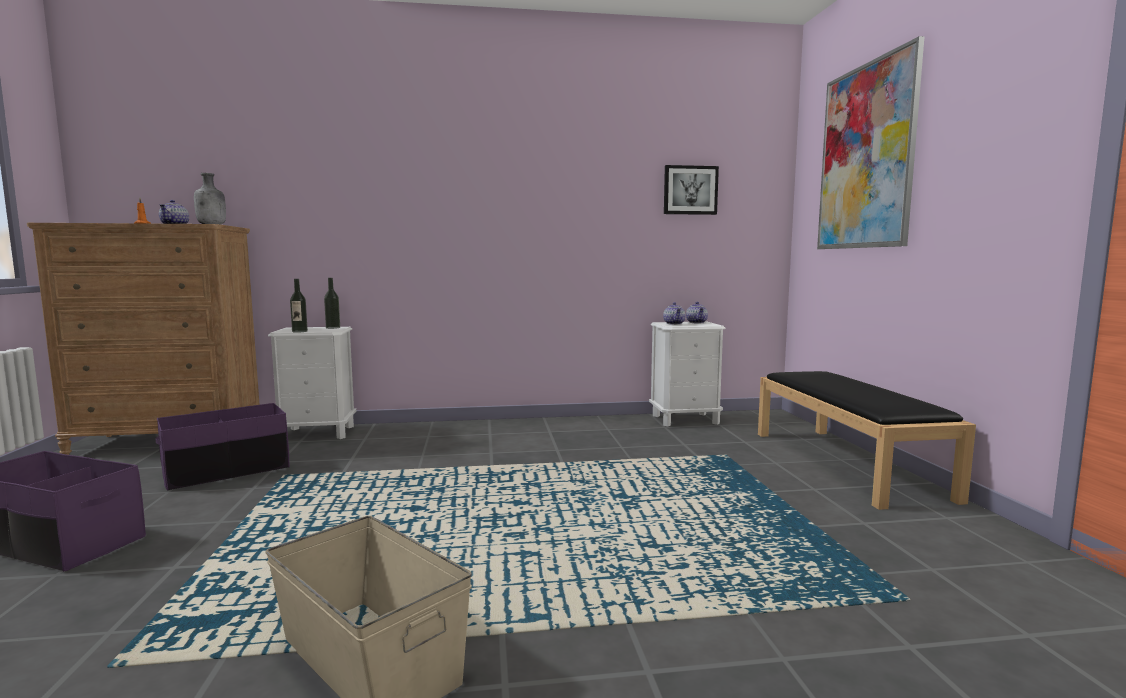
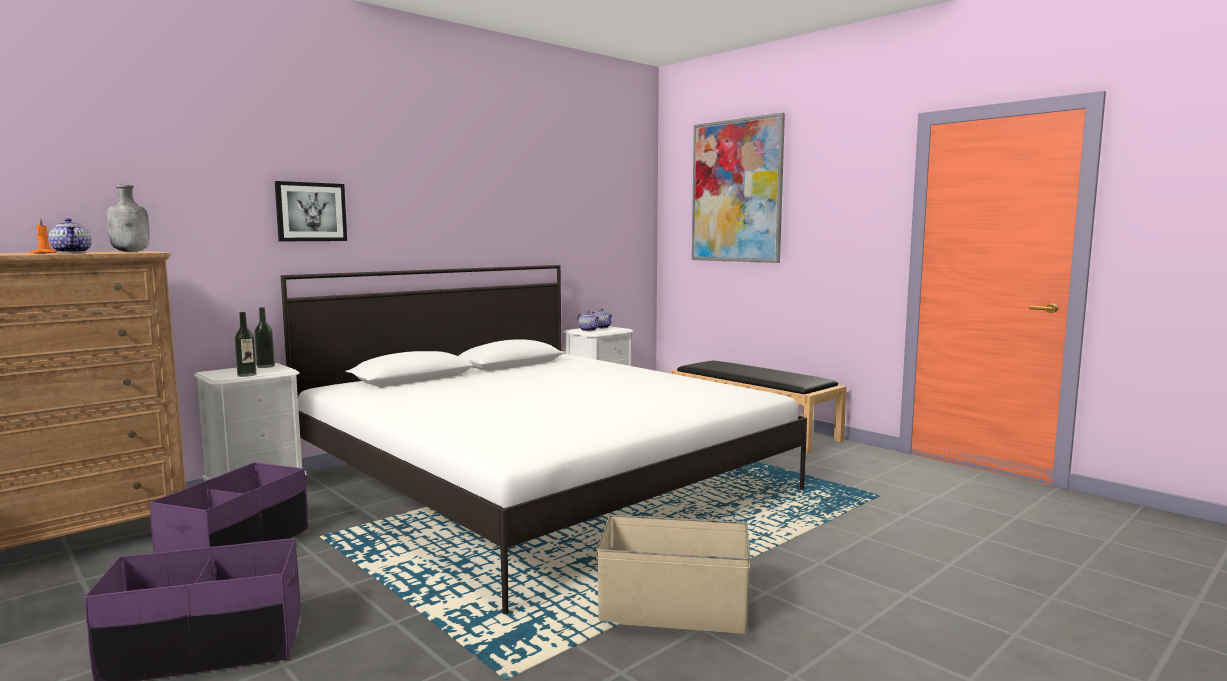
camera: 35 degrees left, 0 degrees up
(517, 471) = (542, 483): none -> white bed
(690, 190) = (587, 206): picture -> picture (311, 212)

